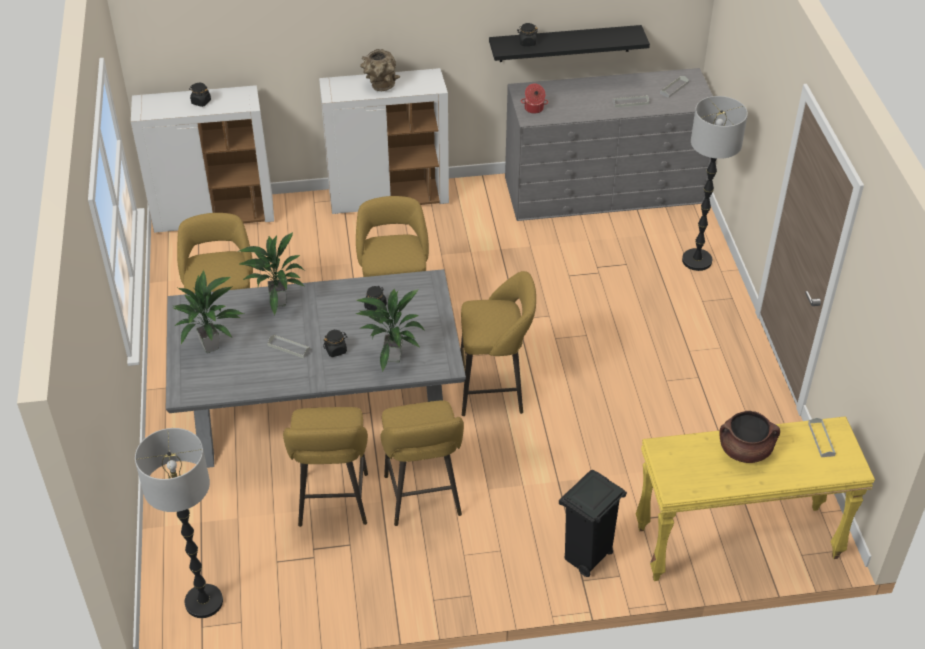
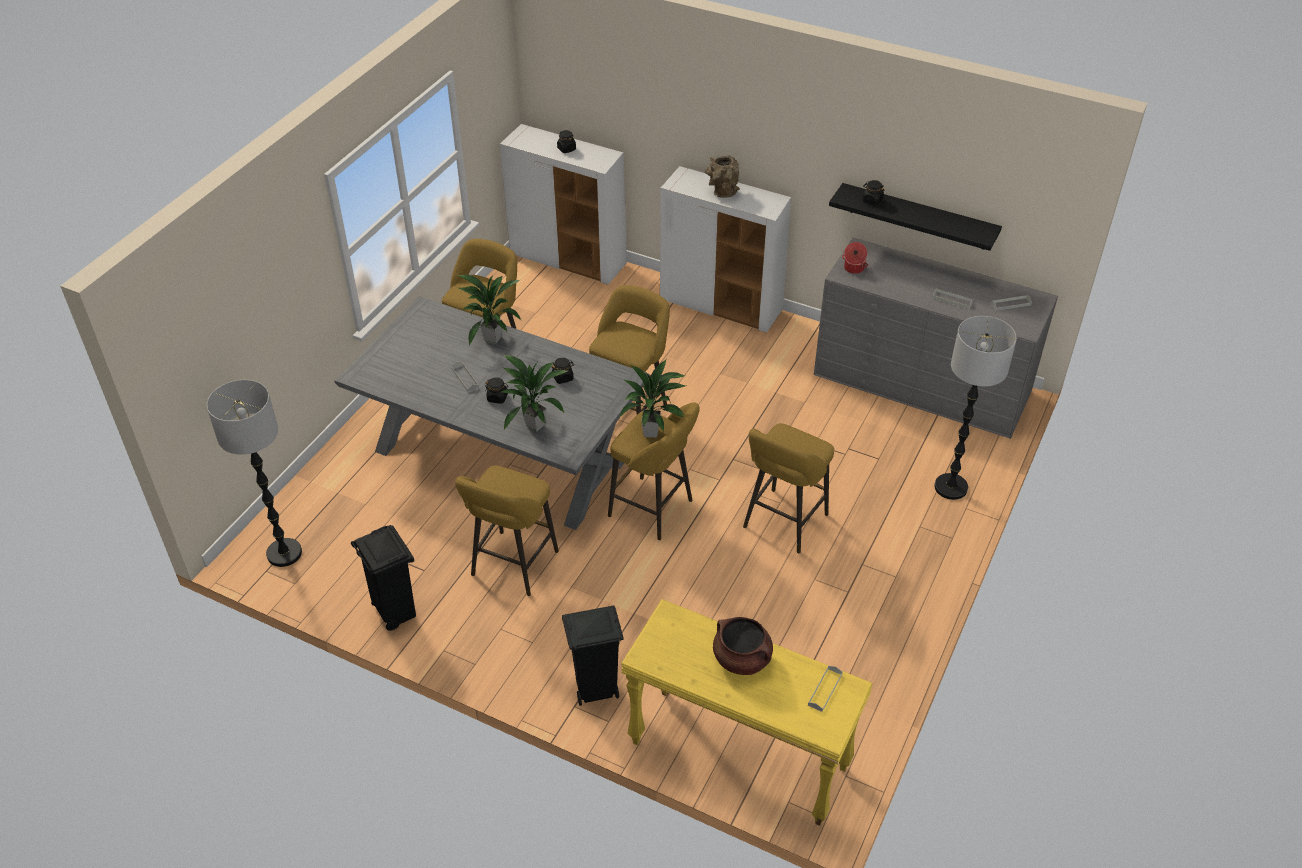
camera: 35 degrees right, 0 degrees up
(211, 347) = (410, 349): potted plant -> potted plant (652, 433)
(333, 504) = (442, 531): yellow stool -> yellow stool (783, 524)
(359, 593) = (395, 612): none -> black trash can

